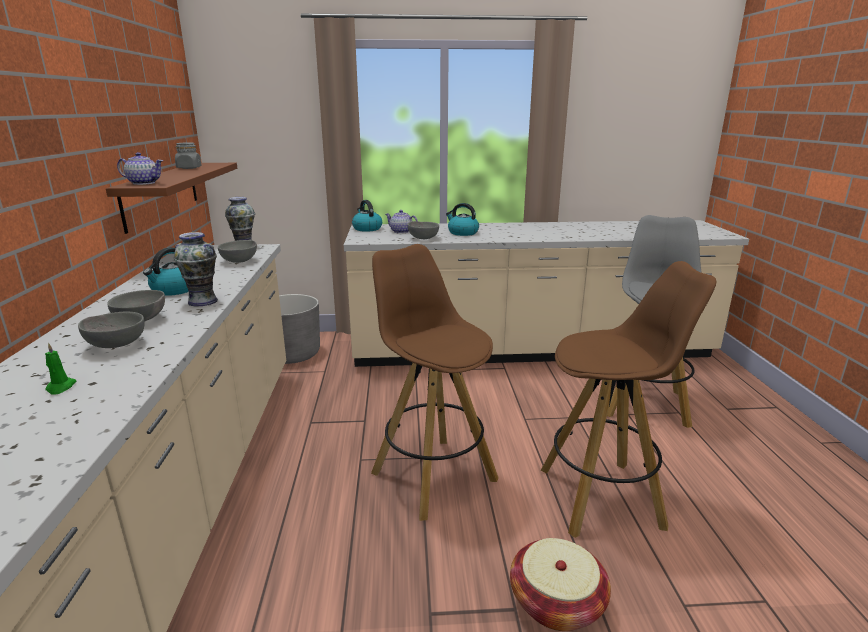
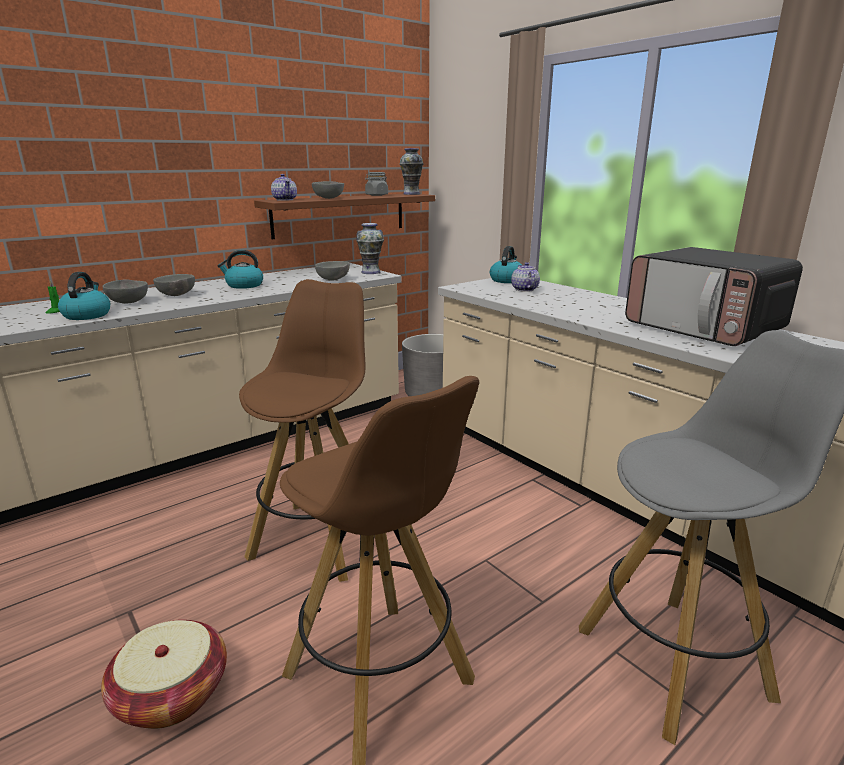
camera: 55 degrees right, 0 degrees up
(203, 301) = (228, 295): vase -> vase (412, 194)
(423, 238) = (518, 299): grey bowl -> grey bowl (329, 198)
(462, 233) = (579, 305): kettle -> kettle (87, 315)
(545, 229) = (704, 328): none -> microwave

